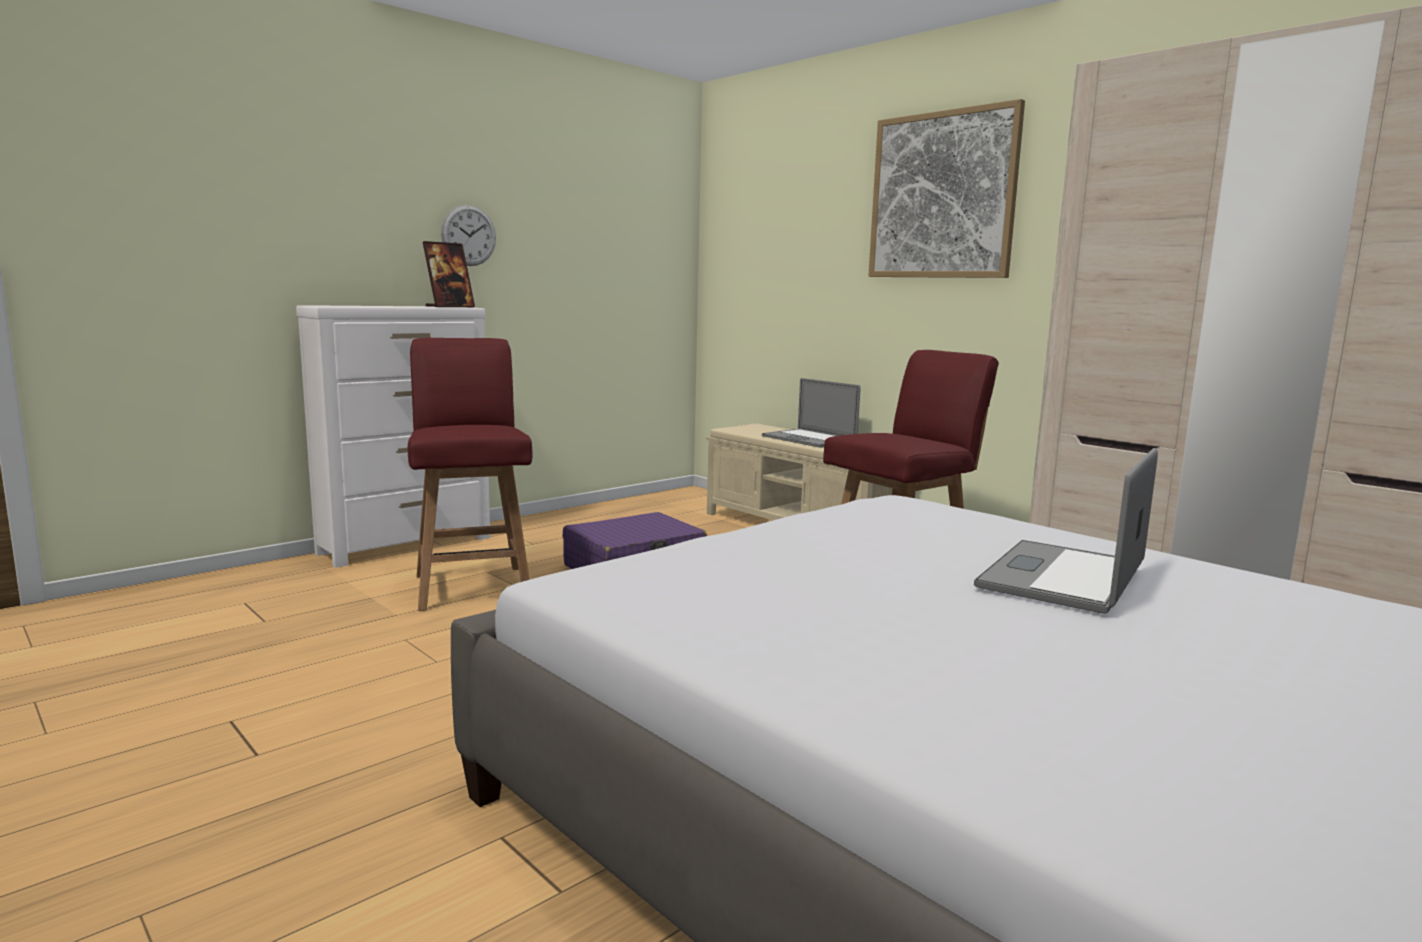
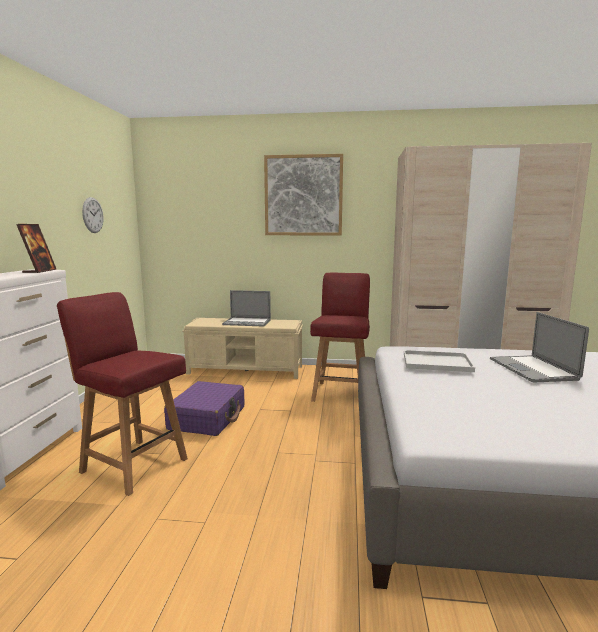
camera: 40 degrees left, 0 degrees up
(468, 235) = (28, 216): wall clock -> wall clock (93, 215)
(882, 523) = (435, 362): none -> white tray

